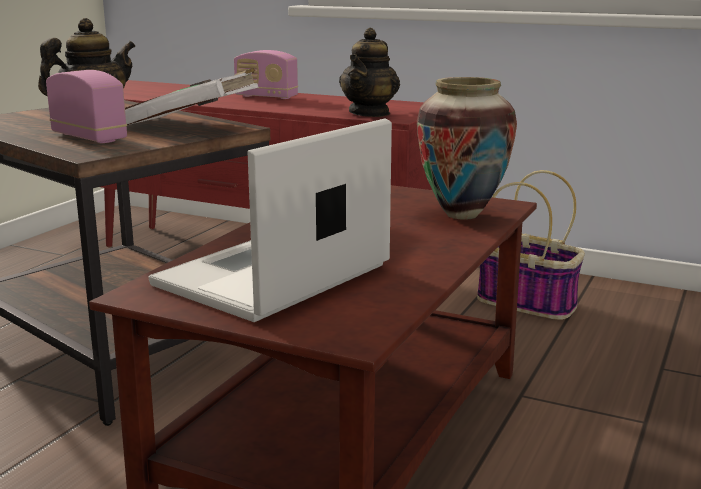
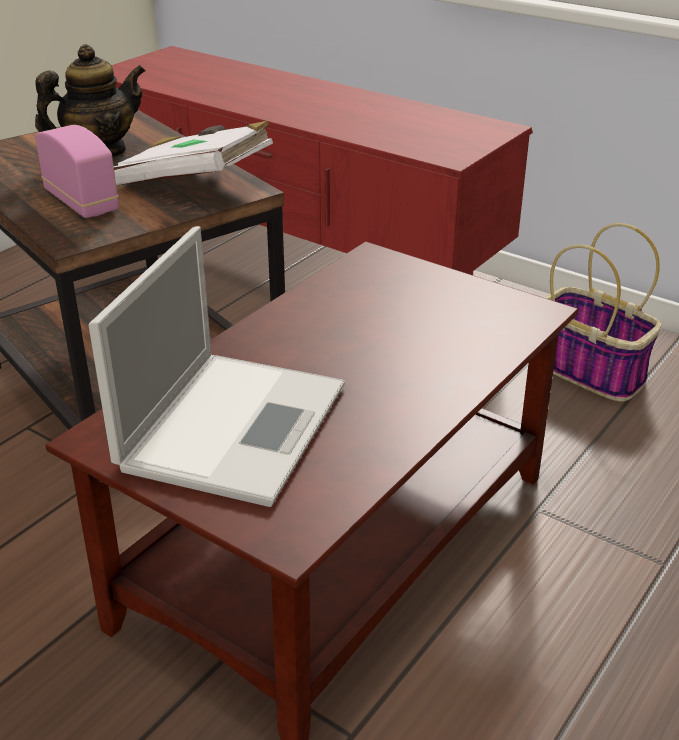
camera: 10 degrees right, 15 degrees up
(266, 97) = (315, 96): radio -> none
(270, 277) = (235, 423): laptop -> laptop turned 150 degrees clockwise
(370, 113) = (423, 143): teapot -> none
(462, 215) = (481, 327): vase -> none

